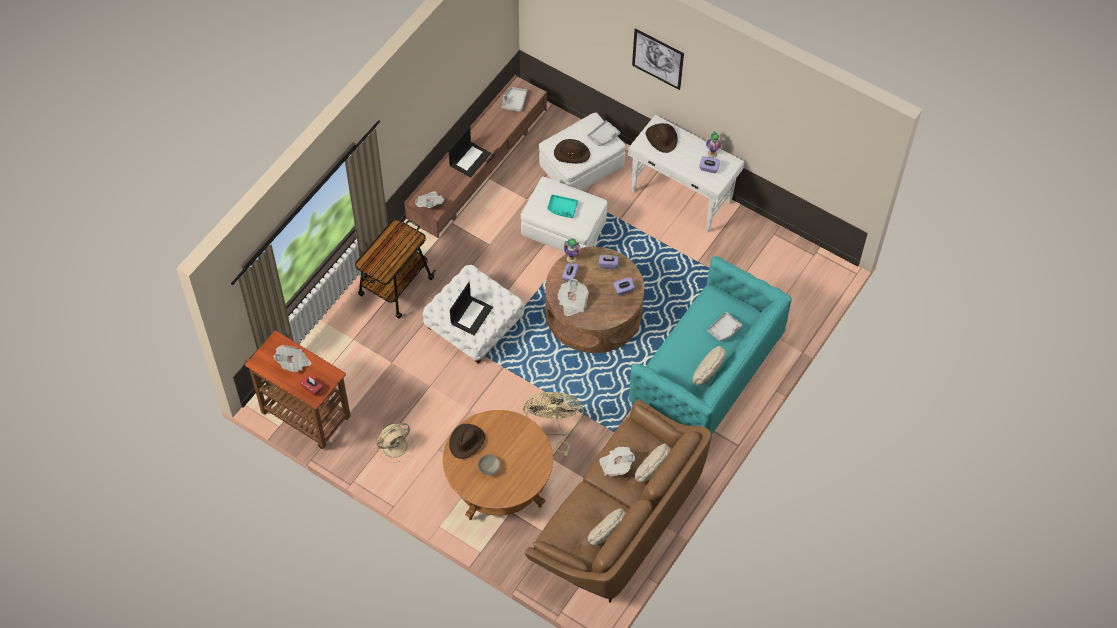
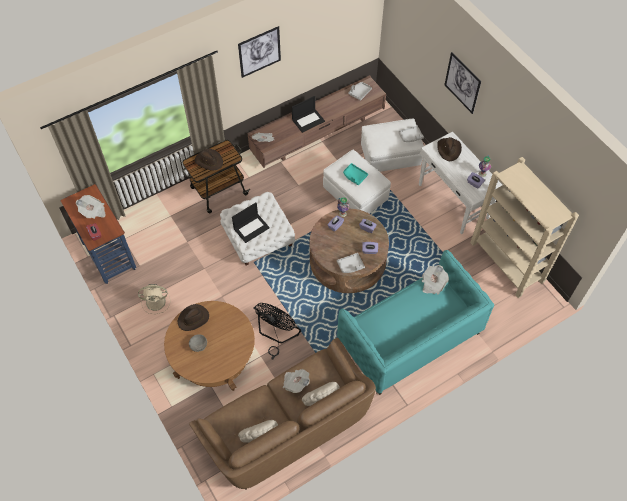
camera: 25 degrees right, 0 degrees up
(304, 415) = (108, 255): brown cart -> blue cart
(410, 101) = (259, 52): none -> picture
(554, 427) = (275, 334): beige fan -> black fan
(571, 153) = (381, 140): brown hat -> brown hat (209, 161)
(572, 303) = (326, 246): newspaper -> newspaper (432, 284)
(707, 375) = (400, 341): beige pillow -> none
(724, 330) = (431, 310): grey tray -> grey tray (350, 265)
(773, 246) = (507, 262): none -> beige bookcase

